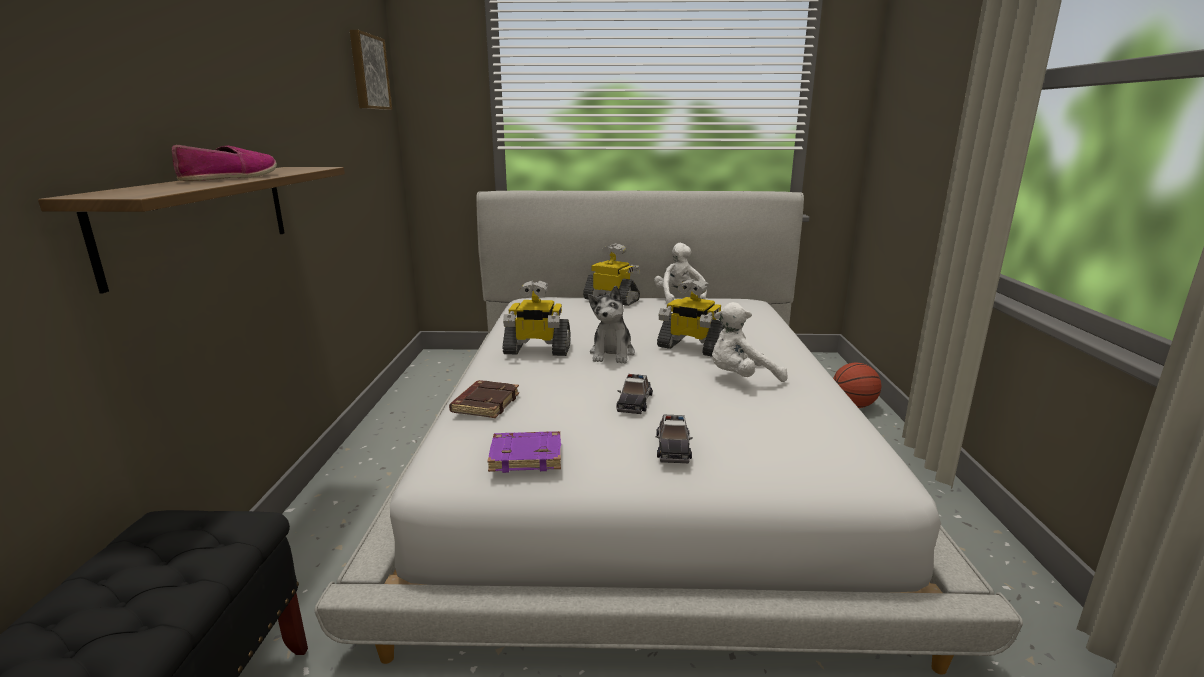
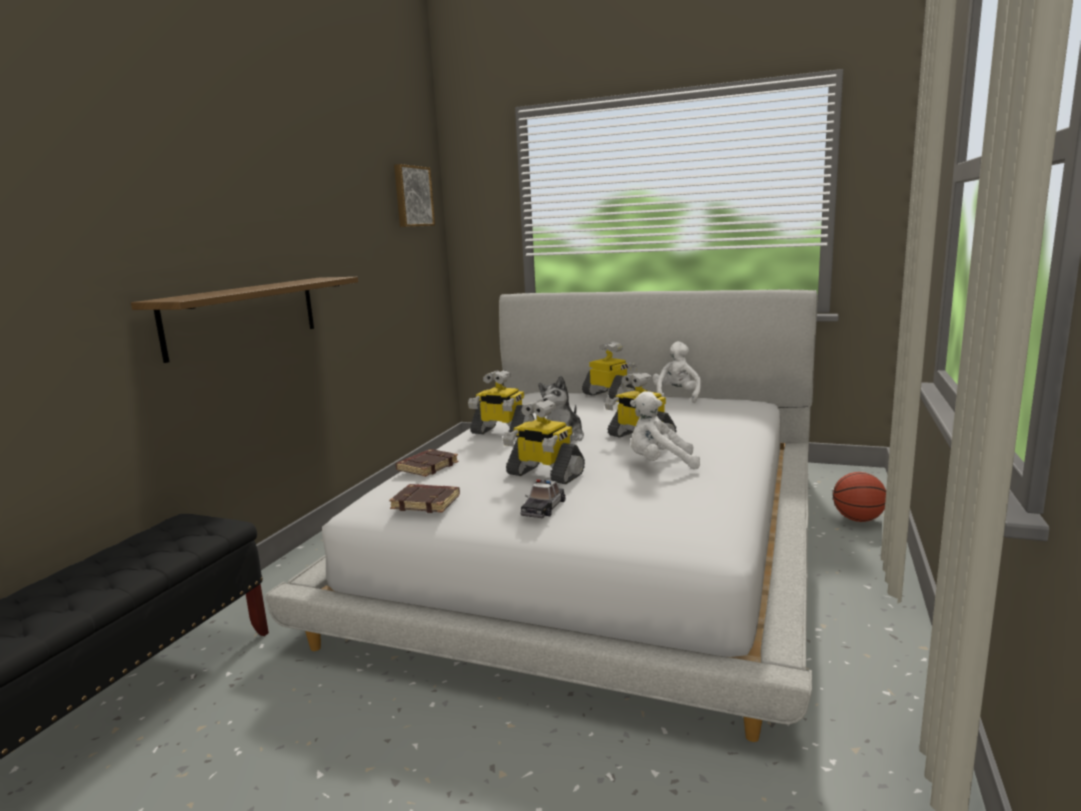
camera: 20 degrees right, 5 degrees down
(230, 177) = (260, 286): shoe -> none
(527, 456) = (427, 502): purple book -> brown book
(634, 402) = (544, 474): toy car -> toy robot

